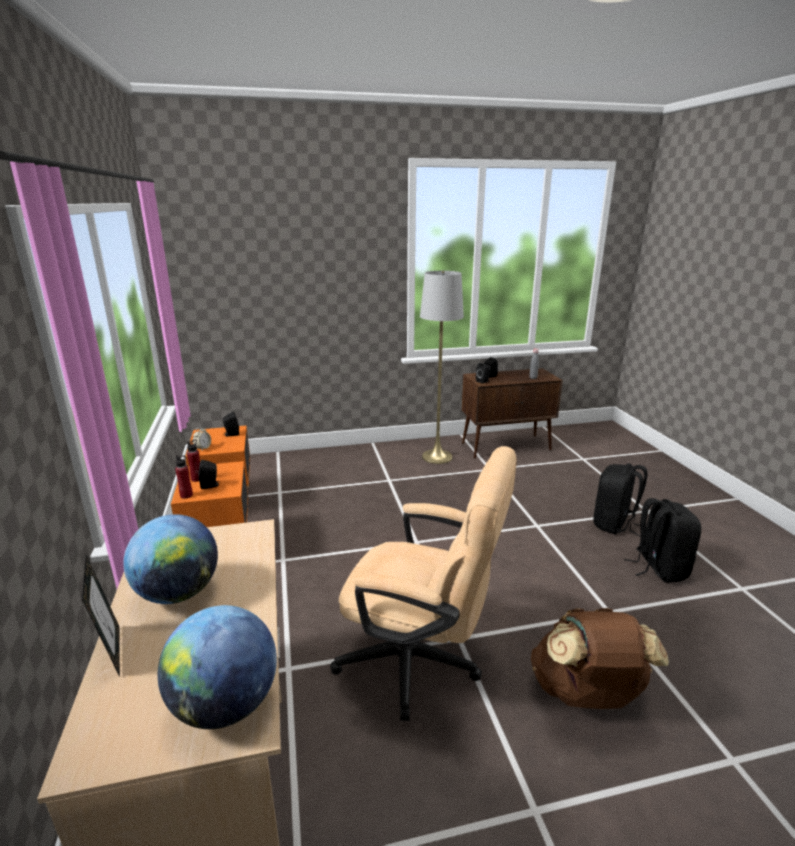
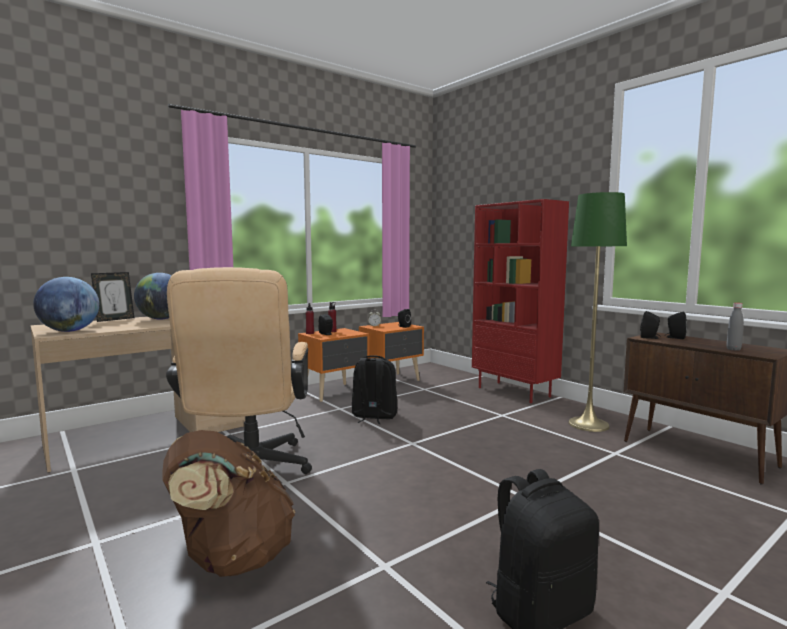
camera: 65 degrees right, 15 degrees down
(341, 455) = (514, 392): none -> red bookcase
(437, 457) = (588, 424): grey floor lamp -> green floor lamp
(614, 524) = (618, 559): black backpack -> black backpack (374, 416)

